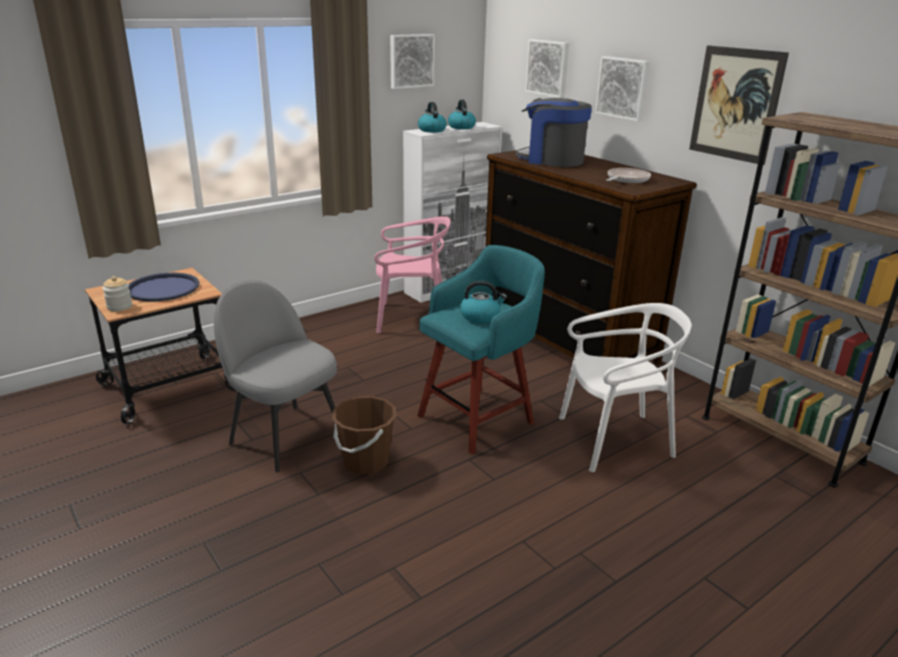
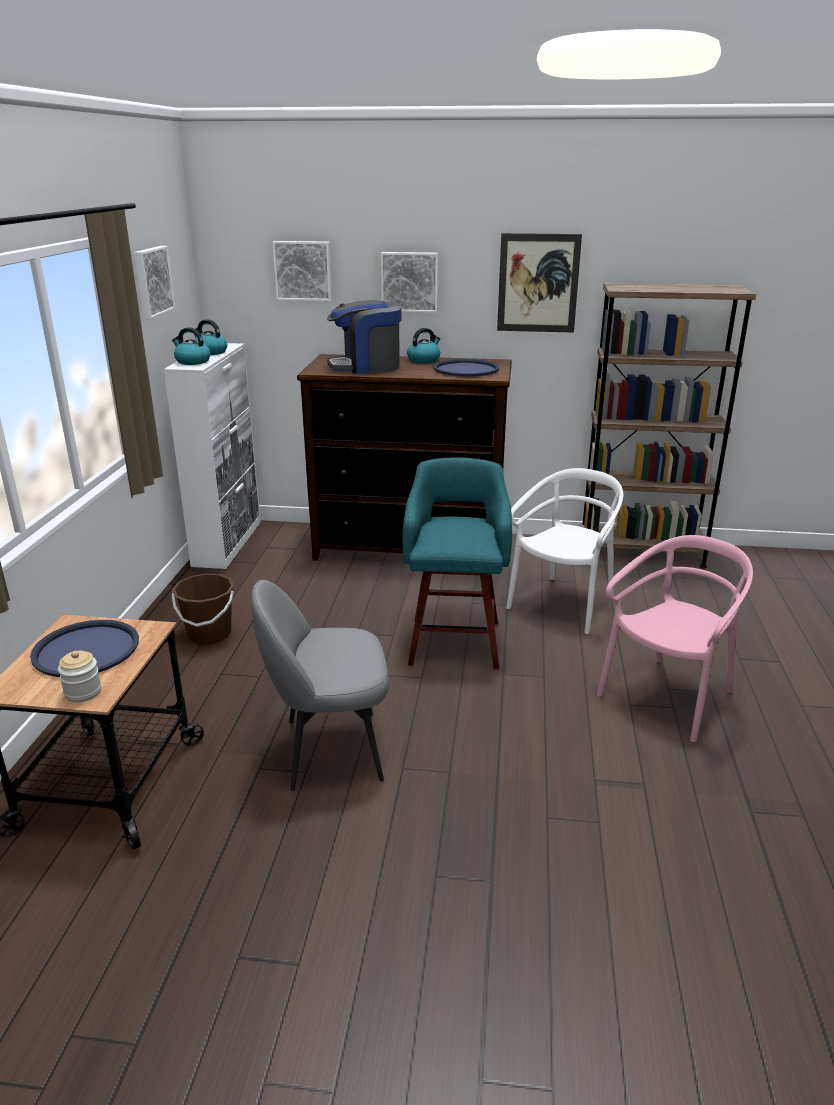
camera: 45 degrees left, 0 degrees up
(366, 461) = (436, 724): brown bucket -> brown bucket (209, 634)
(411, 318) = (245, 587): pink chair -> pink chair (668, 697)
(480, 316) = (464, 532): kettle -> kettle (424, 360)
(626, 179) = (466, 369): frying pan -> blue tray

